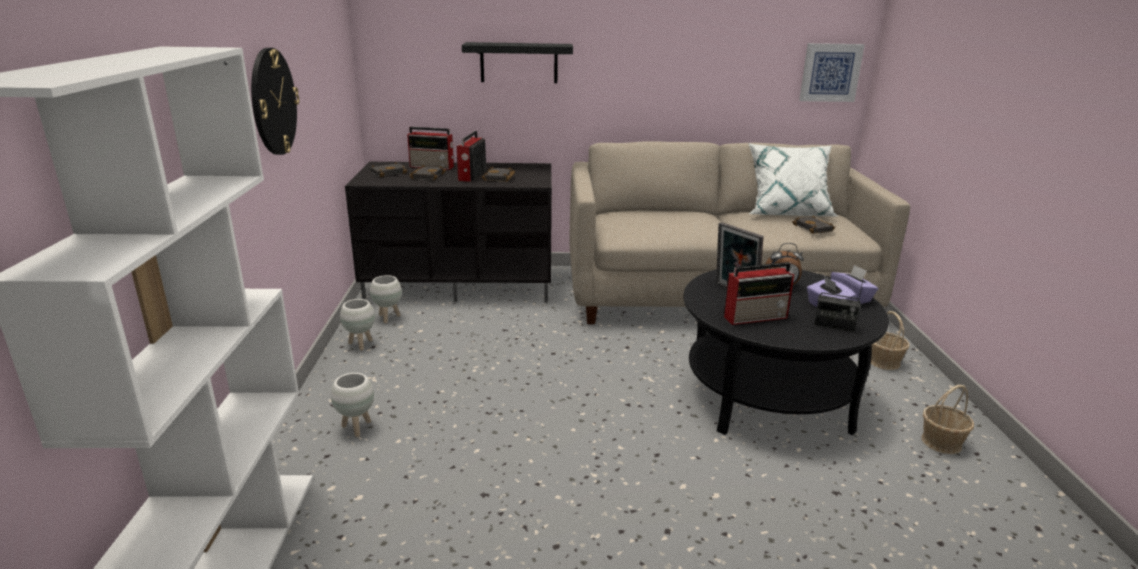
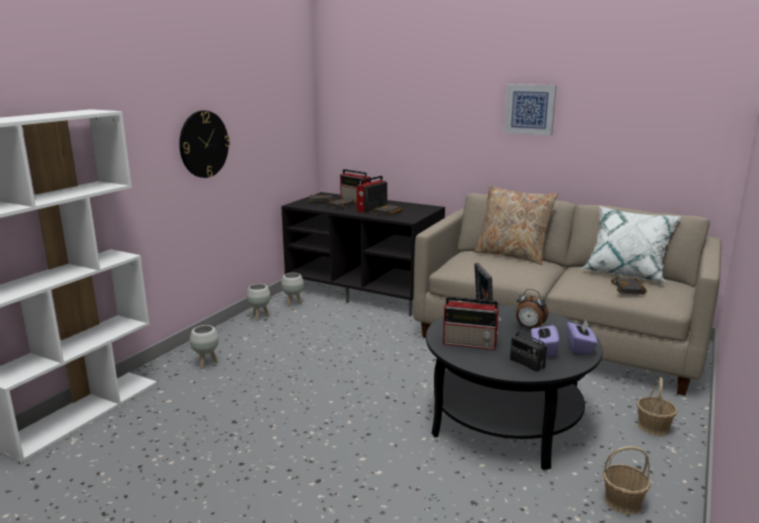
camera: 30 degrees right, 5 degrees down
(519, 63) = (425, 126): black shelf -> none
(661, 210) = (512, 255): none -> beige pillow
(830, 72) = (702, 147): picture -> picture (530, 109)

